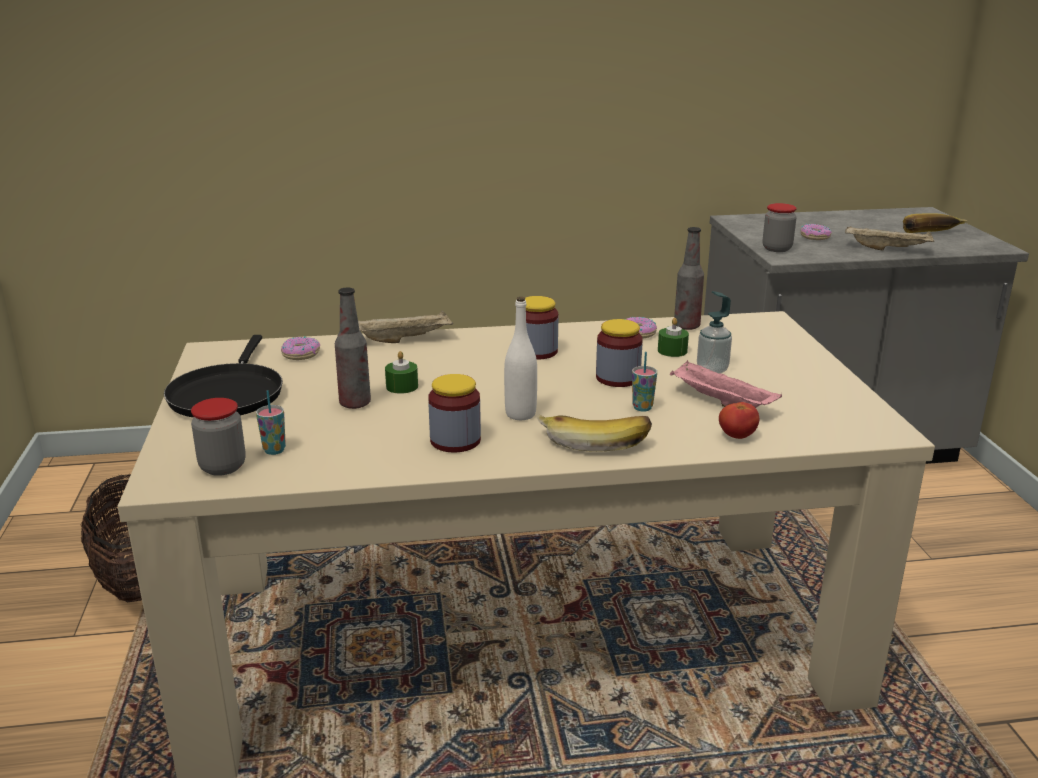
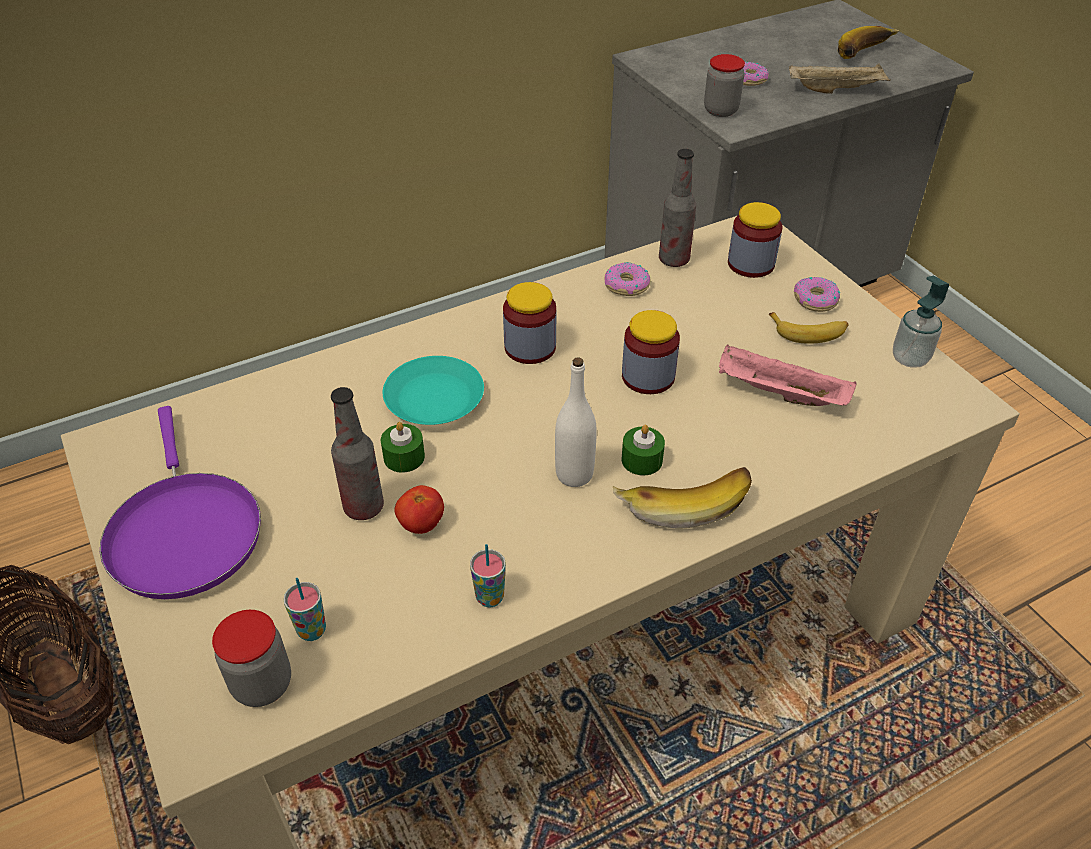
camera: 20 degrees left, 20 degrees up
(228, 394) = (184, 532): black frying pan -> purple frying pan
(300, 354) = (236, 423): donut -> donut (815, 300)
(404, 339) = (355, 360): beige tray -> none
(446, 364) = (435, 398): none -> turquoise plate
(455, 441) = (525, 547): jar -> jar (751, 264)
(642, 408) = (702, 426): cup -> cup (490, 597)
(672, 351) = (681, 310): green candle -> green candle (642, 460)
(712, 370) = (741, 336): soap dispenser -> soap dispenser (909, 358)
(737, 436) = (826, 452): tomato -> tomato (421, 524)
(772, 376) = (809, 332): none -> banana

